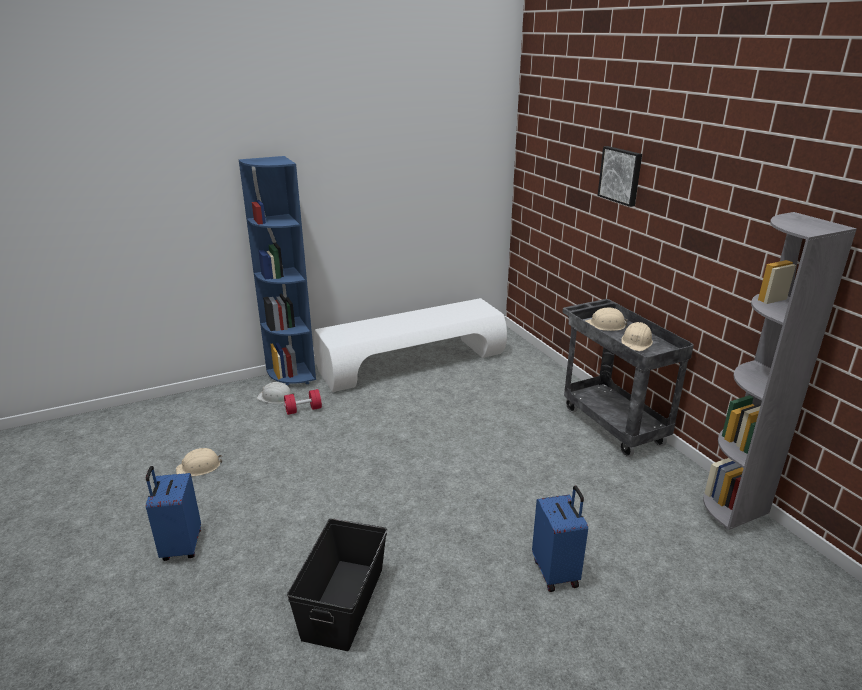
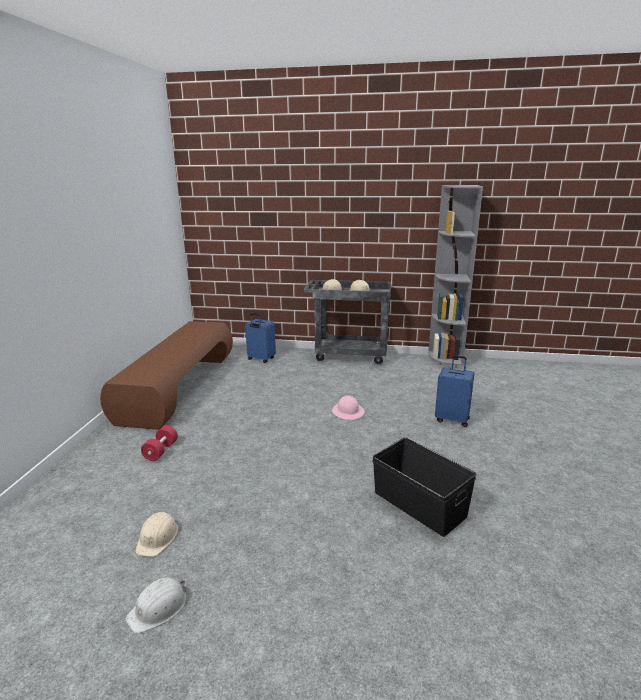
camera: 55 degrees left, 5 degrees down
(180, 546) = (269, 581): blue suitcase -> blue suitcase (261, 359)
(275, 397) = (116, 459): white hard hat -> white hard hat (158, 608)
(292, 379) = (102, 442): blue bookcase -> none
(412, 362) = (179, 385): white bench -> brown bench
(477, 480) = (348, 412): none -> pink hard hat
(621, 175) = (305, 192): picture -> none

